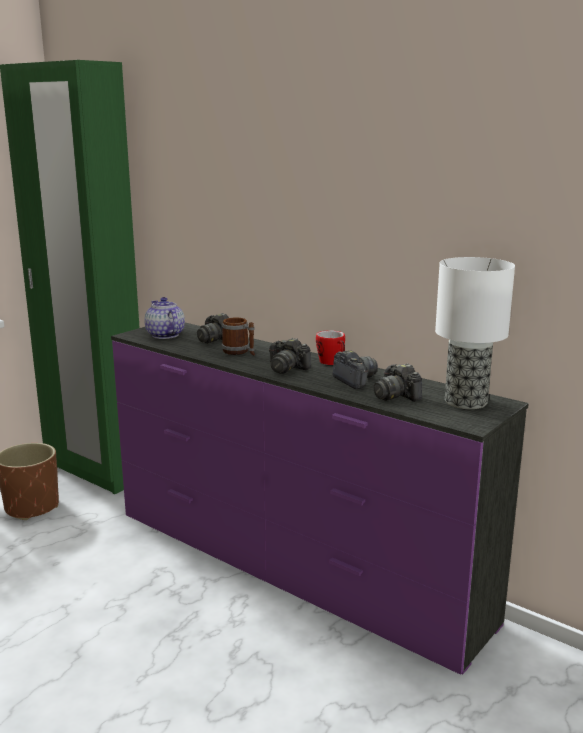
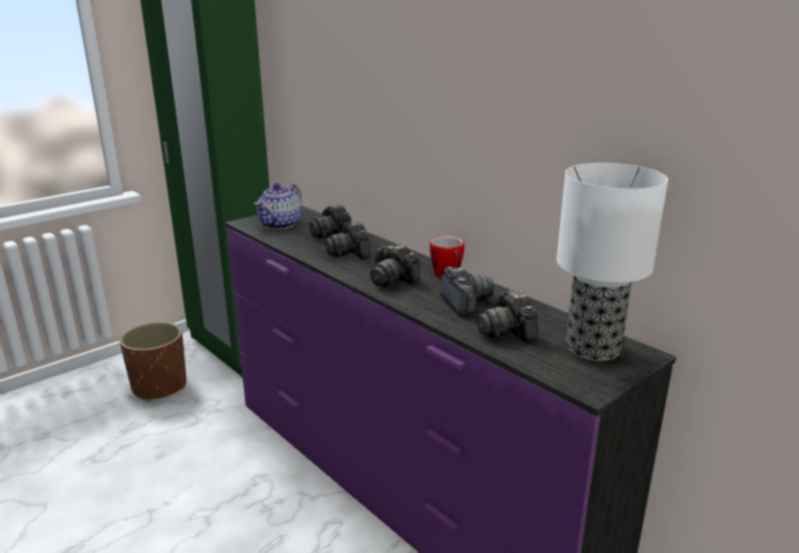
camera: 10 degrees right, 5 degrees up
(164, 335) = (280, 225): teapot -> teapot turned 135 degrees counterclockwise
(239, 352) = (349, 253): mug -> camera

